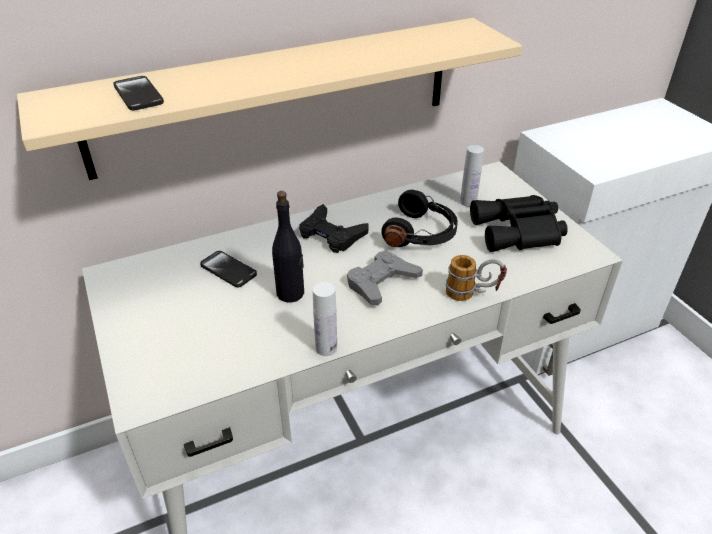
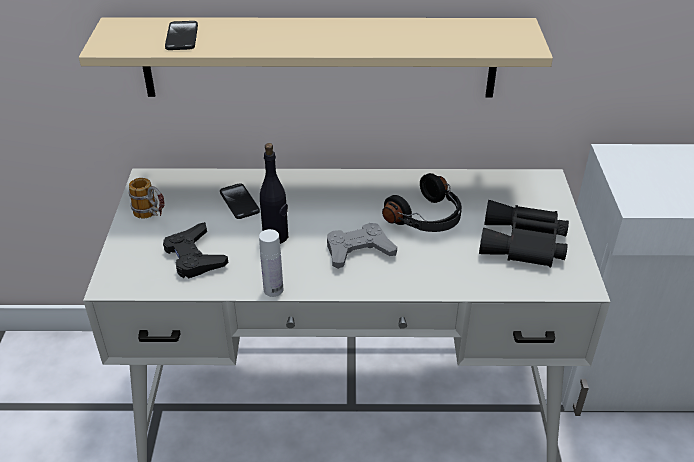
camera: 25 degrees right, 0 degrees up
(331, 234) = (345, 196): black game controller -> black game controller (194, 256)
(468, 202) = (496, 201): white bottle -> none
(472, 294) = (432, 286): mug -> mug (152, 216)

